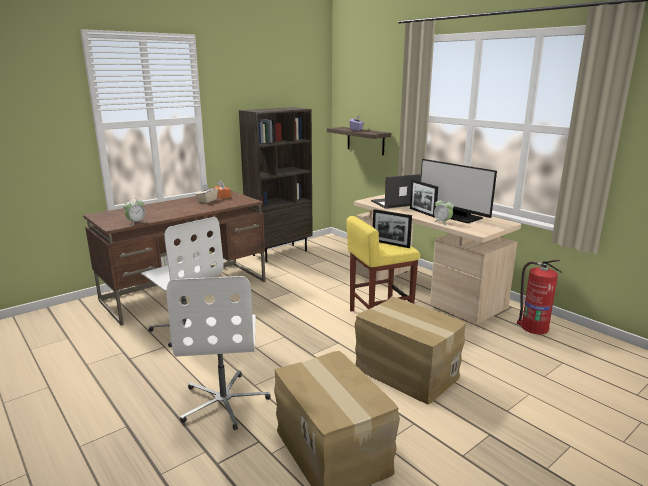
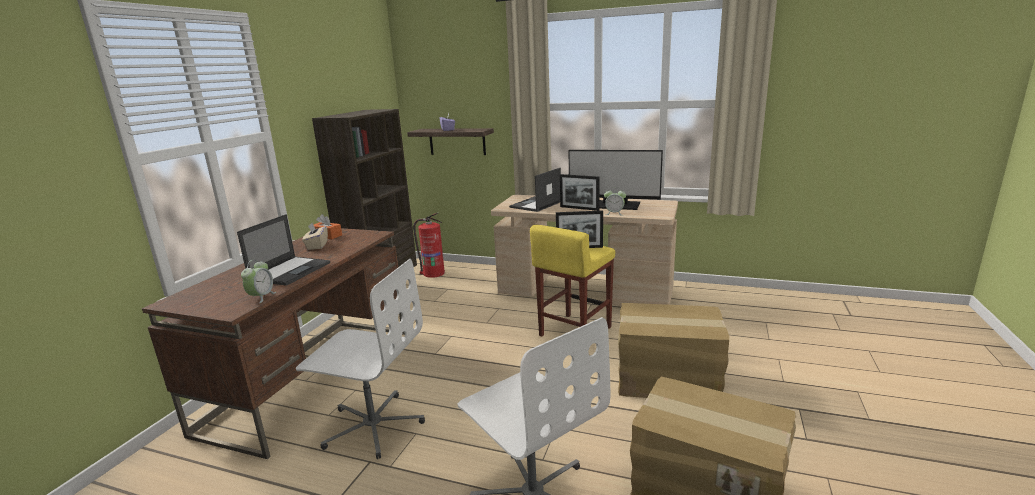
camera: 30 degrees left, 0 degrees up
(171, 212) = (290, 271): none -> laptop
(533, 327) = (709, 299): fire extinguisher -> fire extinguisher (433, 273)

